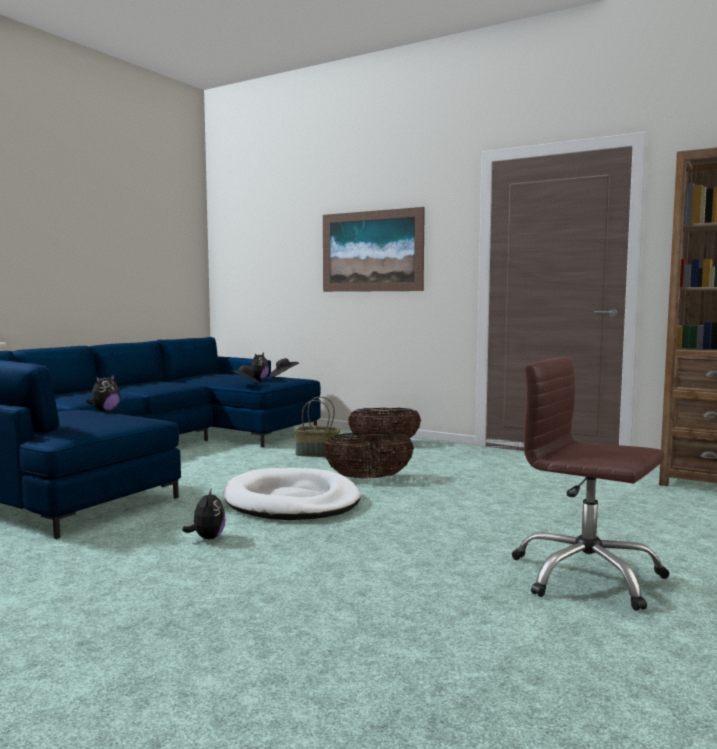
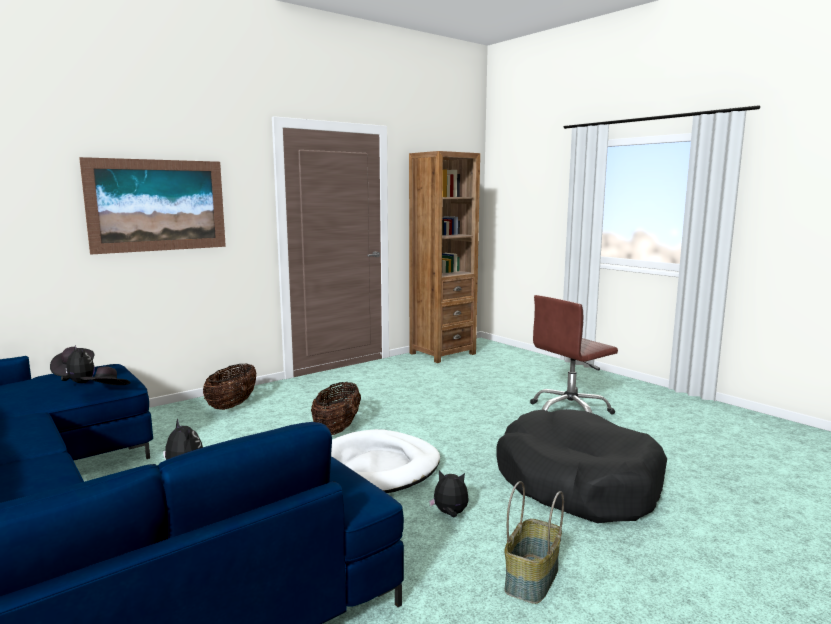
camera: 70 degrees left, 5 degrees up
(317, 454) = (226, 436): basket -> basket (533, 579)
(317, 591) = (576, 483): none -> black dog bed

